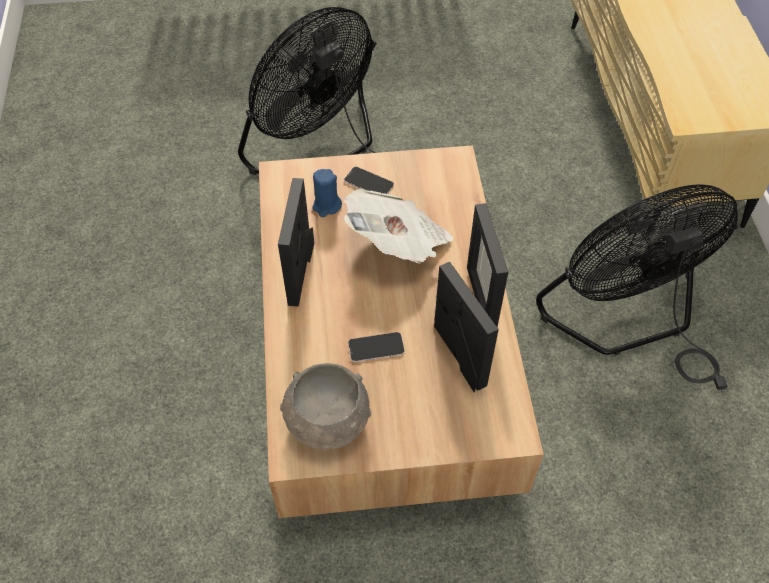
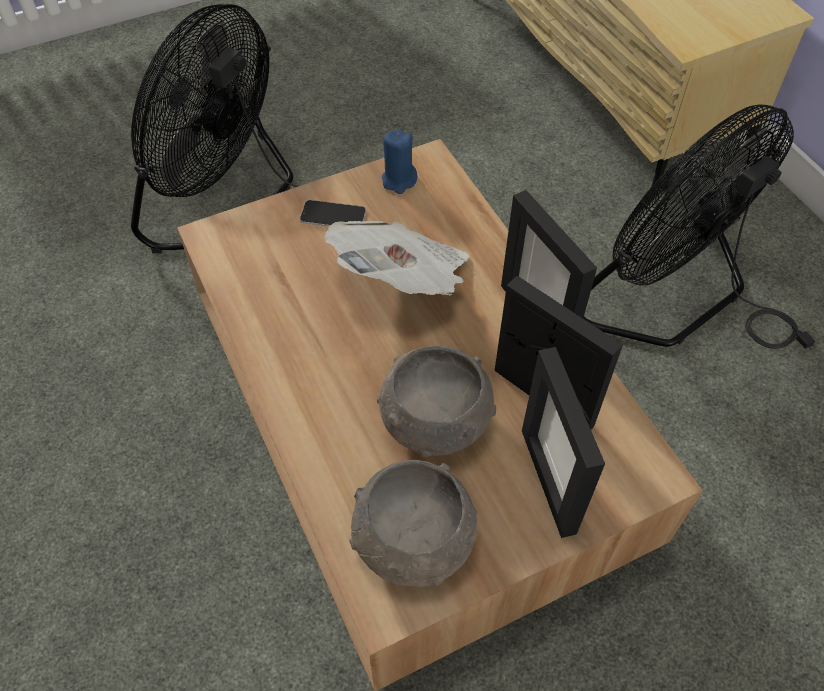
camera: 20 degrees left, 0 degrees up
(301, 273) = (294, 354): picture frame -> picture frame (550, 480)
(326, 206) = (291, 259): blue candle -> blue candle (399, 180)
(376, 347) = (434, 421): phone -> grey bowl

